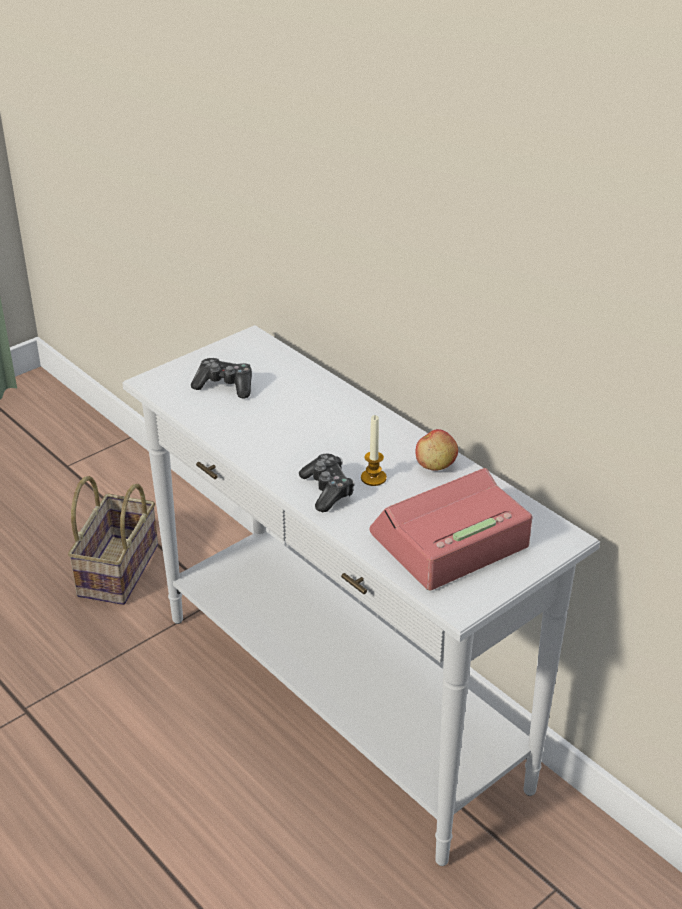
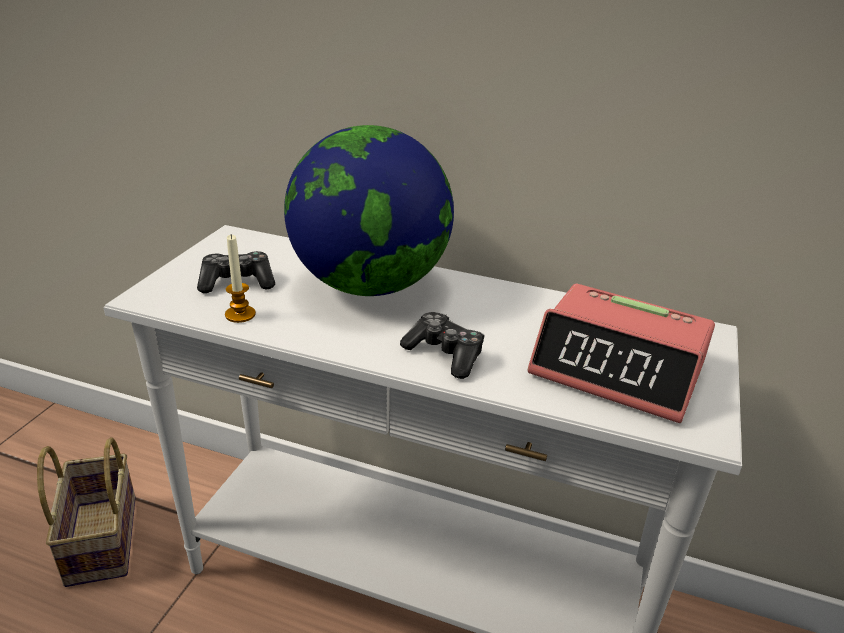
camera: 30 degrees left, 5 degrees down
(323, 415) = (370, 285): none -> globe
(373, 478) = (479, 329): candle -> candle (240, 314)
(436, 465) = (525, 301): apple -> none
(448, 541) = (618, 368): alarm clock -> alarm clock turned 90 degrees counterclockwise

